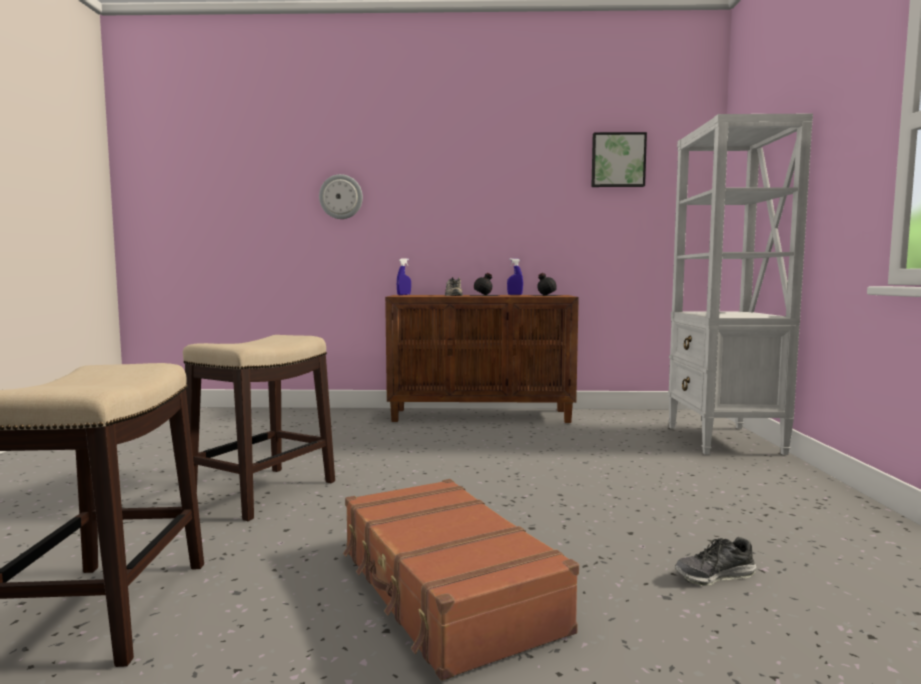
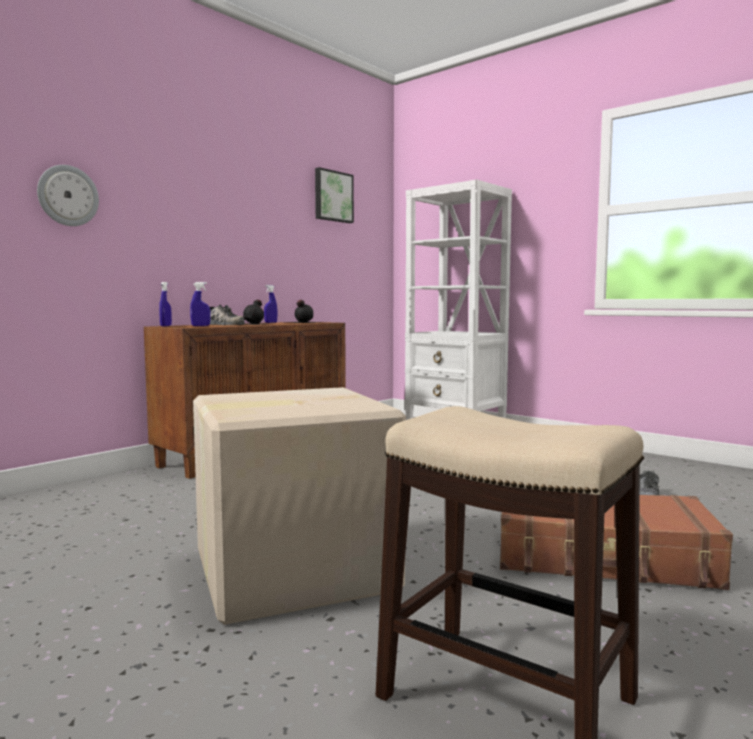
camera: 50 degrees left, 0 degrees up
(265, 492) = (291, 569): stool -> cardboard box
(421, 295) = (200, 326): none -> blue spray bottle

